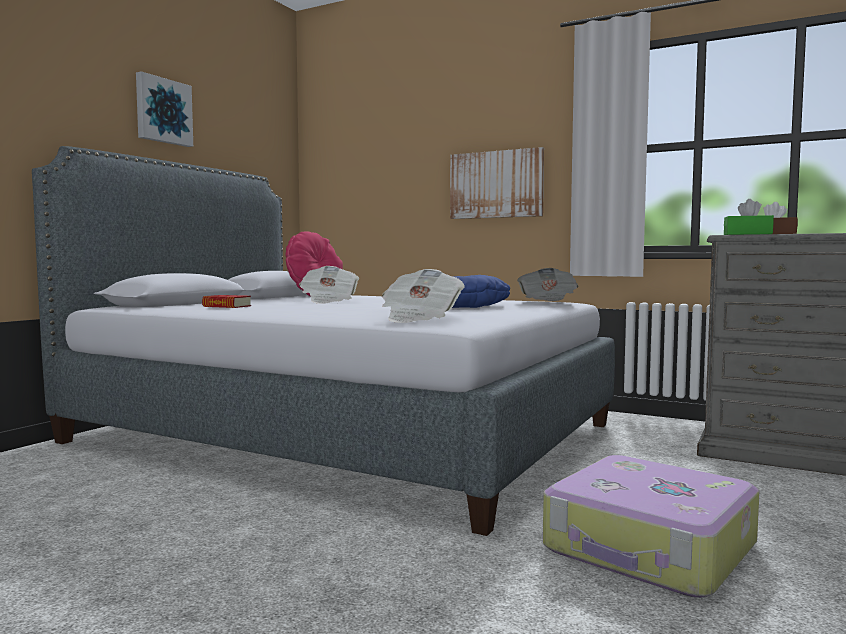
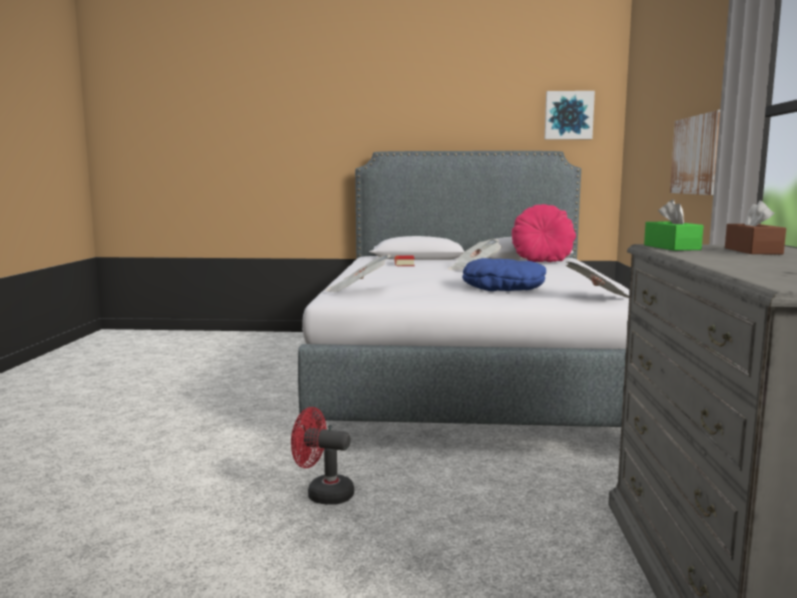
camera: 65 degrees right, 5 degrees up
(163, 111) = (462, 112): picture -> picture (568, 115)
(650, 548) = (323, 494): suitcase -> red fan

